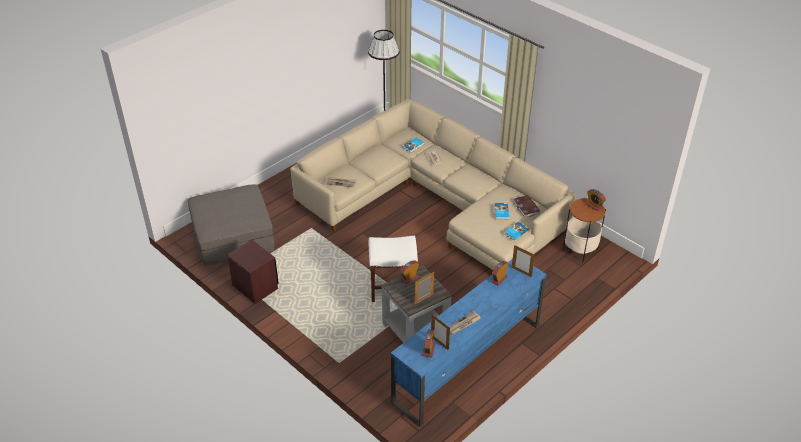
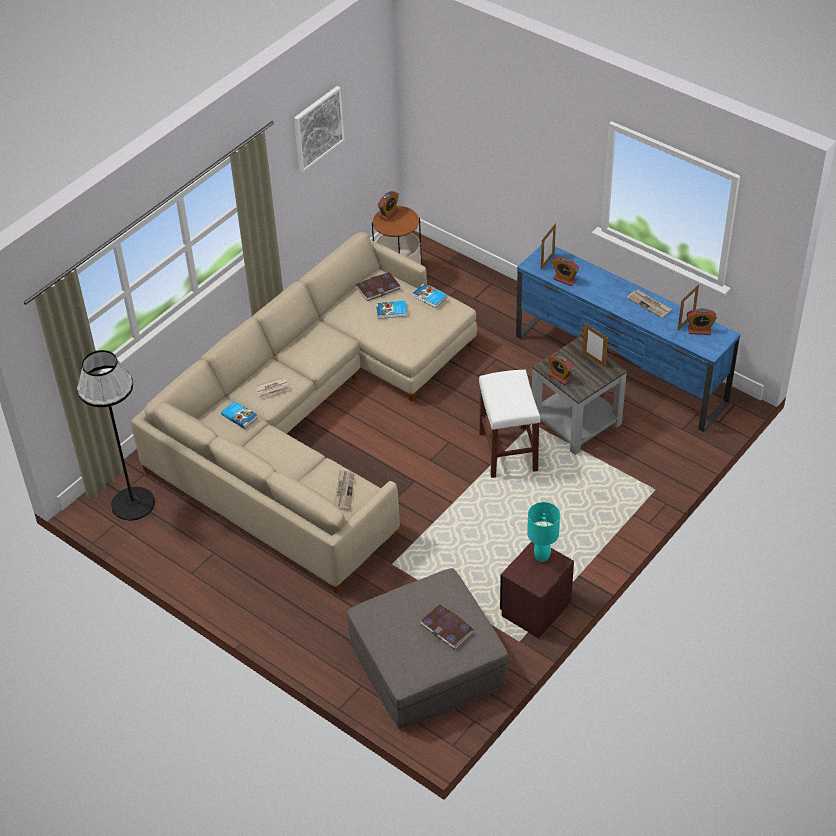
camera: 95 degrees left, 5 degrees up
(223, 216) = (447, 628): none -> book
(258, 259) = (542, 556): none -> turquoise table lamp
(588, 101) = (318, 128): none -> picture

